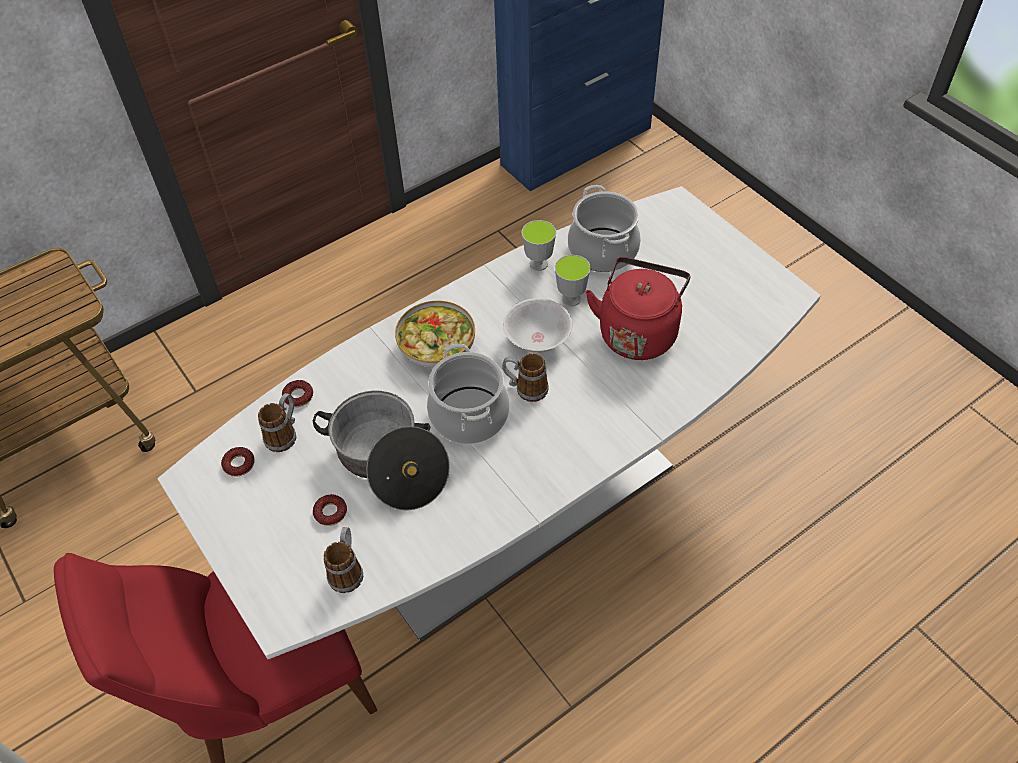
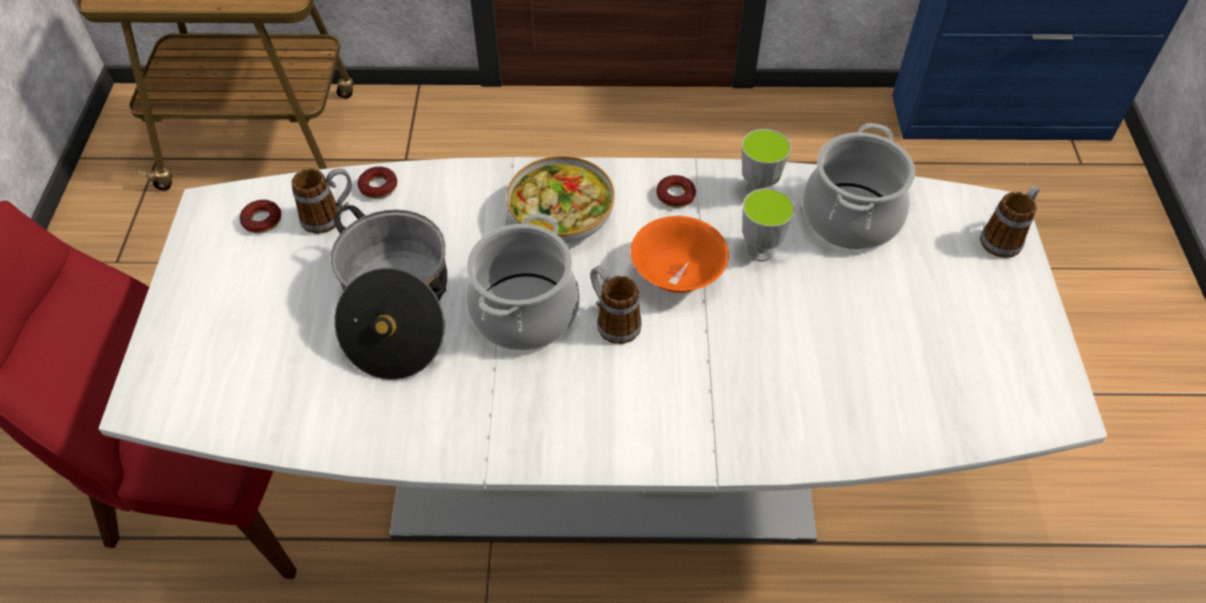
camera: 35 degrees right, 0 degrees up
(330, 512) = (293, 324): donut -> donut (675, 195)
(347, 570) = (250, 395): mug -> mug (1005, 238)
(537, 340) = (676, 275): white bowl -> orange bowl
(638, 332) = (807, 335): red kettle -> none

